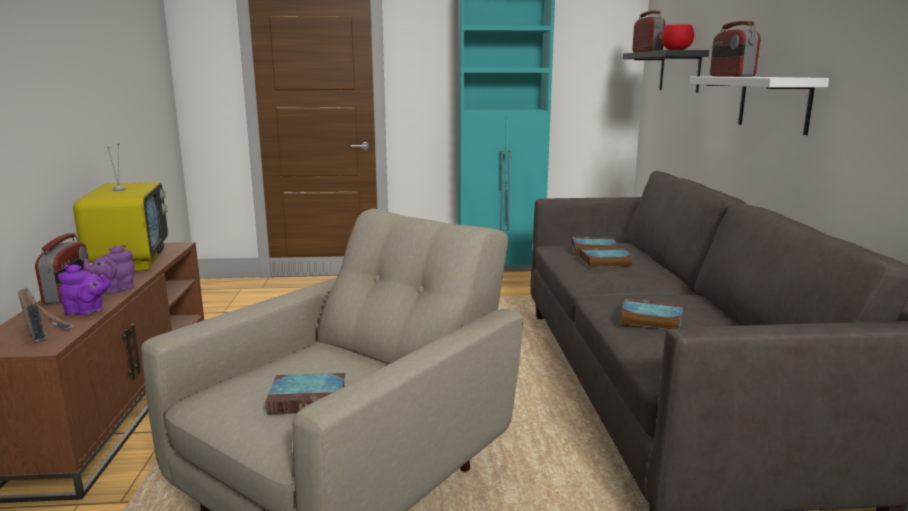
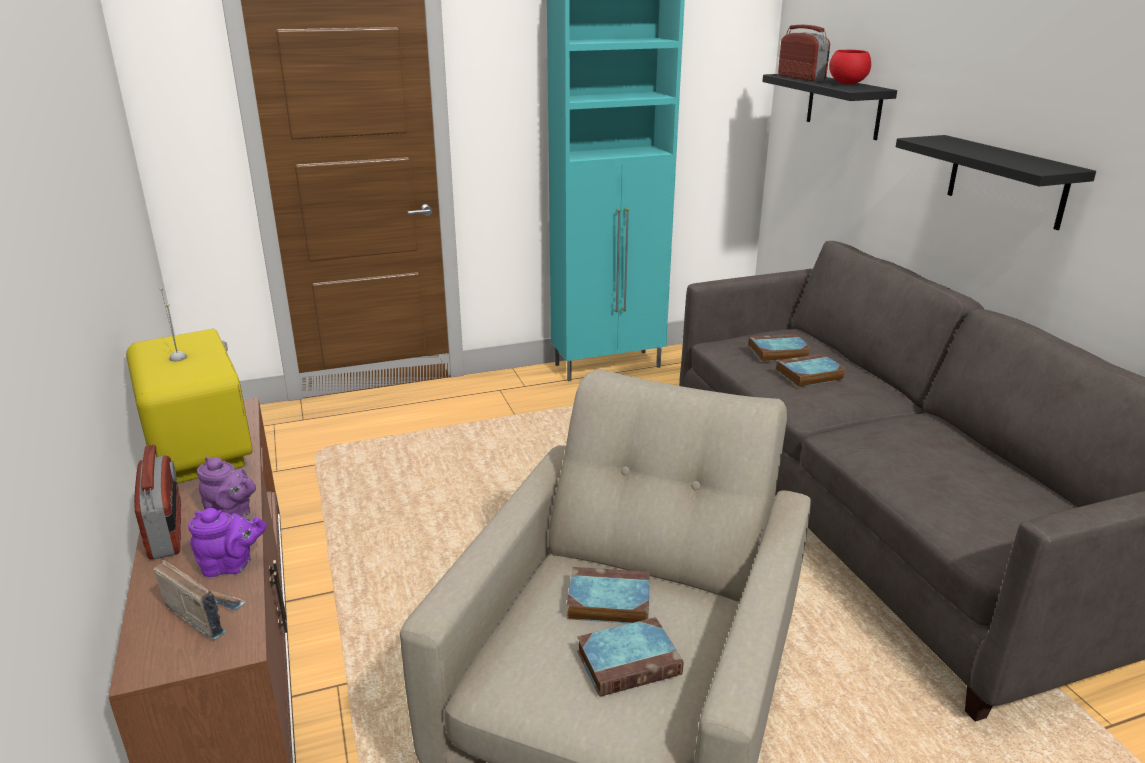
camera: 15 degrees left, 10 degrees up
(115, 289) = (231, 514): purple teapot -> purple teapot turned 90 degrees counterclockwise
(649, 319) = (921, 470): book -> book (606, 602)
(731, 76) = (958, 148): radio -> none
(773, 103) = (1006, 181): white shelf -> black shelf

